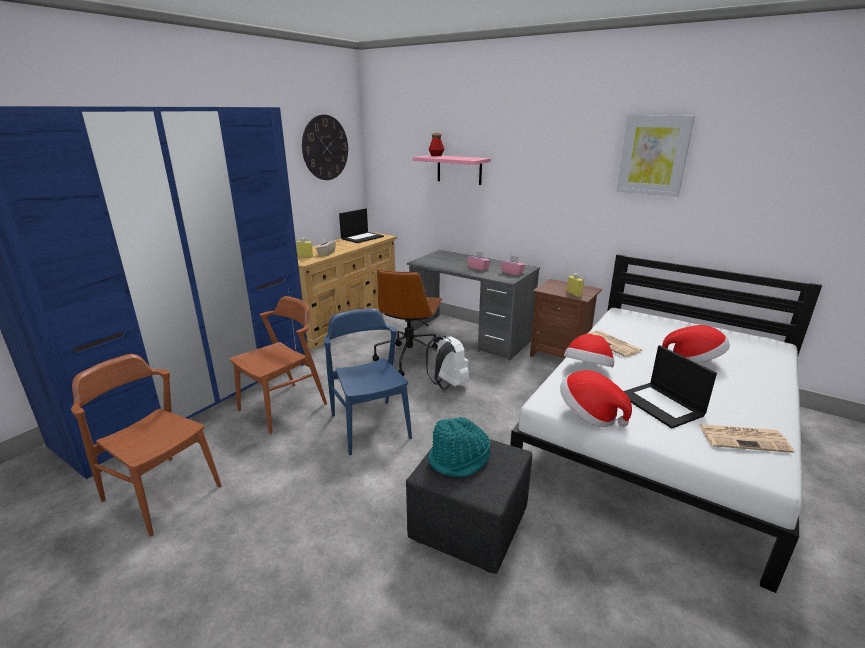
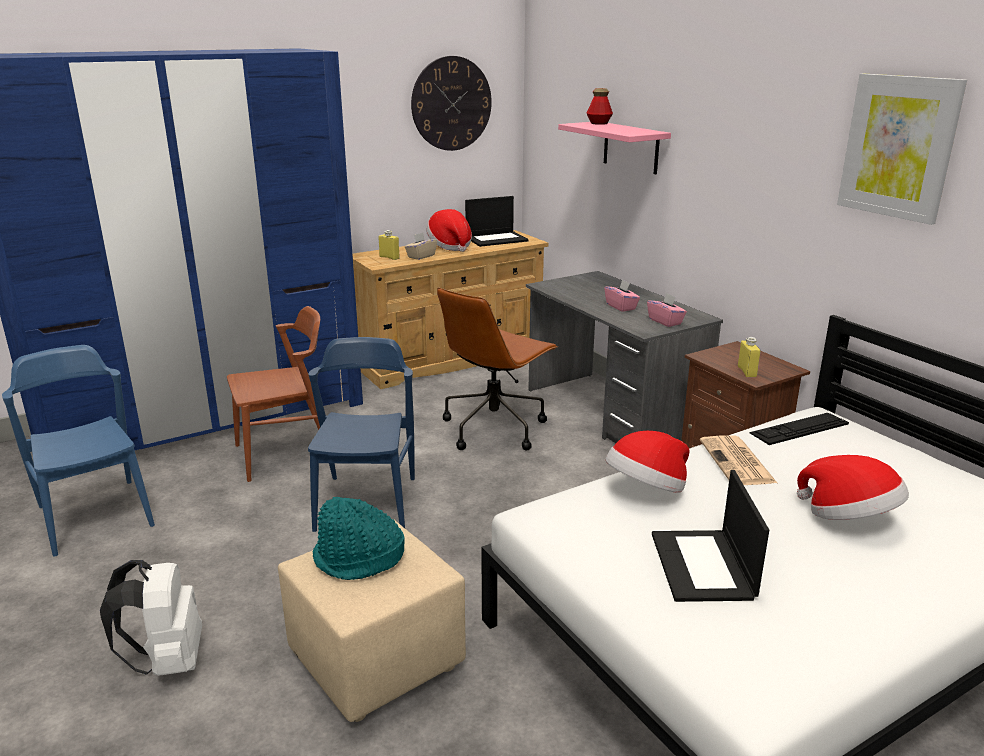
camera: 25 degrees right, 0 degrees up
(162, 493) = (95, 515): brown chair -> blue chair
(447, 384) = (514, 474): white backpack -> white backpack (167, 661)
(470, 527) = (378, 661): black ottoman -> beige ottoman
(589, 415) = (571, 549): hat -> hat (450, 246)
(619, 320) = (799, 428): none -> keyboard
(744, 438) = (779, 650): newspaper -> none

